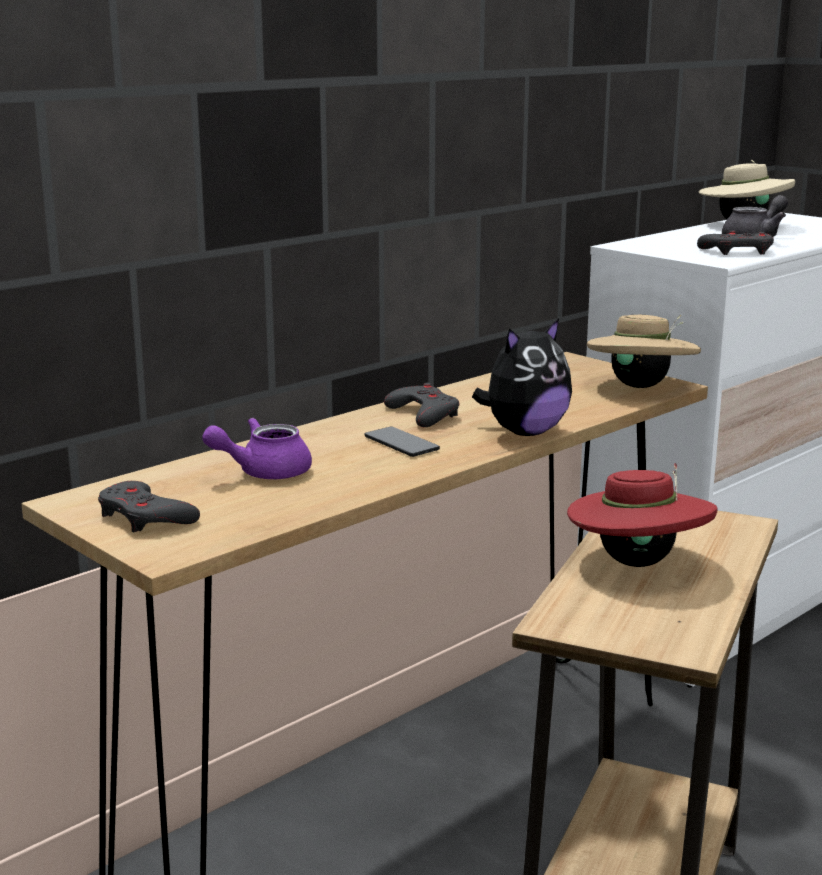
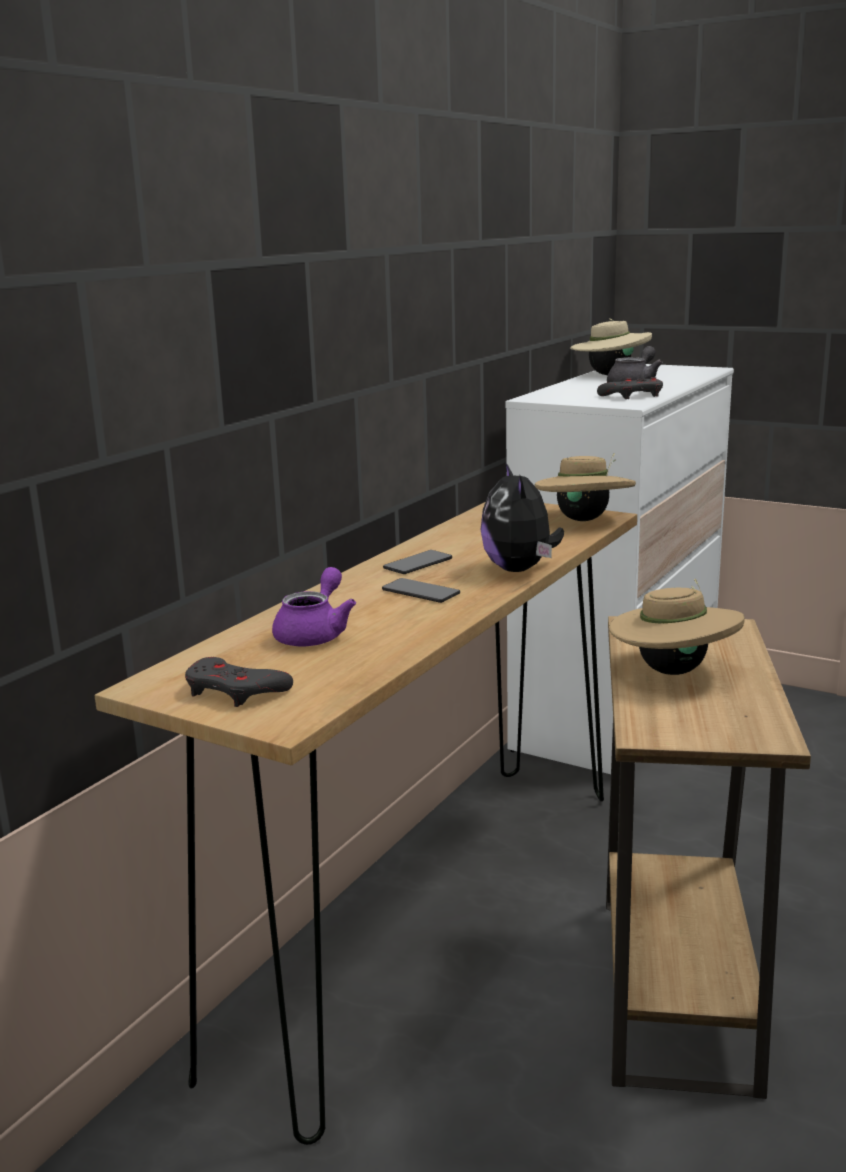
camera: 15 degrees left, 0 degrees up
(263, 472) = (315, 634): purple teapot -> purple teapot turned 150 degrees clockwise
(424, 414) = (418, 564): grey game controller -> phone
(524, 432) = (520, 569): plush toy -> plush toy turned 135 degrees clockwise
(637, 562) = (673, 671): red hat -> beige hat

